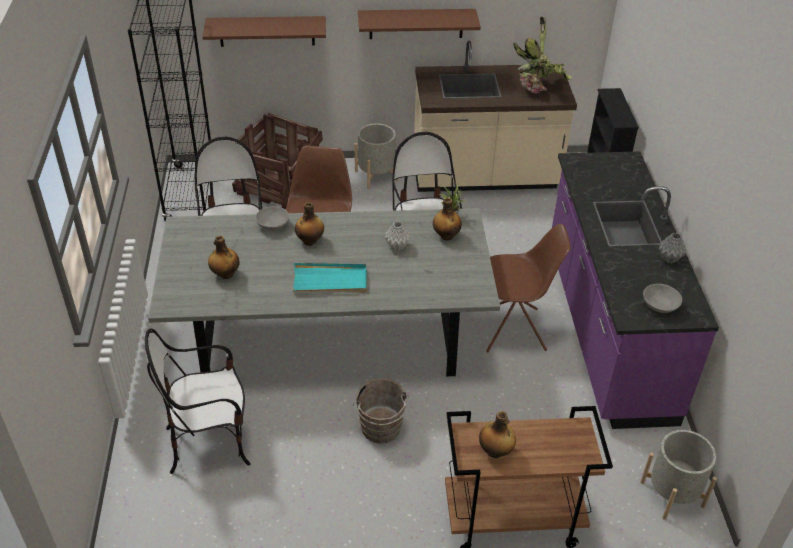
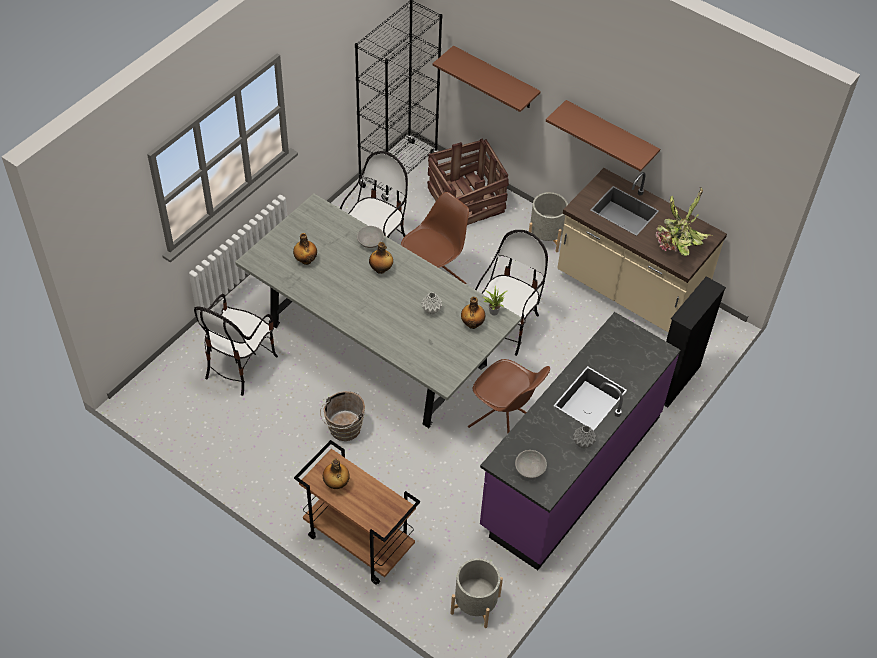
camera: 40 degrees right, 10 degrees up
(209, 442) = (240, 365): chair -> chair turned 90 degrees counterclockwise
(330, 281) = (362, 307): turquoise tray -> none

